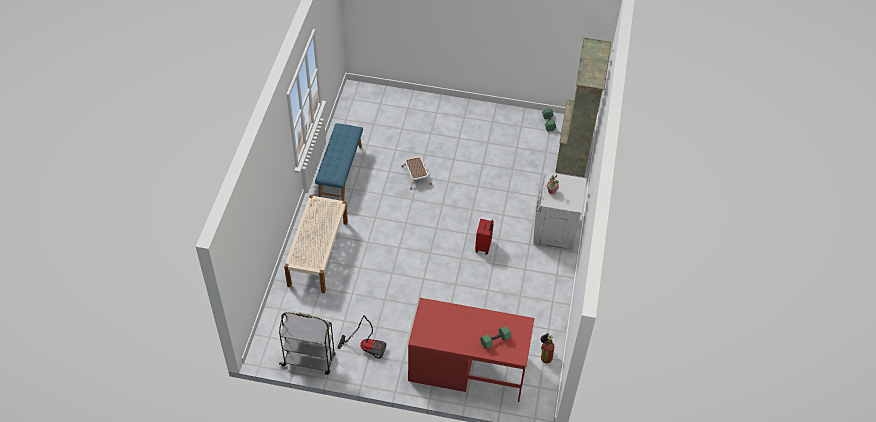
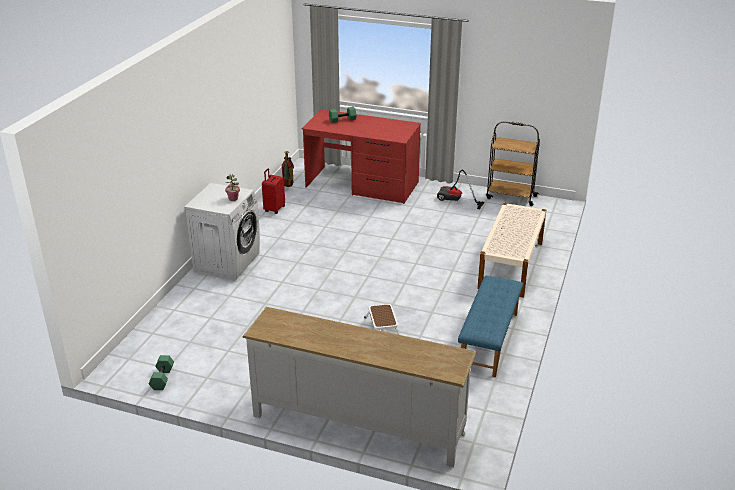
camera: 170 degrees left, 20 degrees down
(309, 361) = (510, 197): grey cart -> brown cart
(420, 104) = (358, 424): none -> grey cabinet
(483, 246) = (317, 257): red suitcase -> red suitcase (274, 209)
(573, 153) = (152, 337): green bookcase -> none

